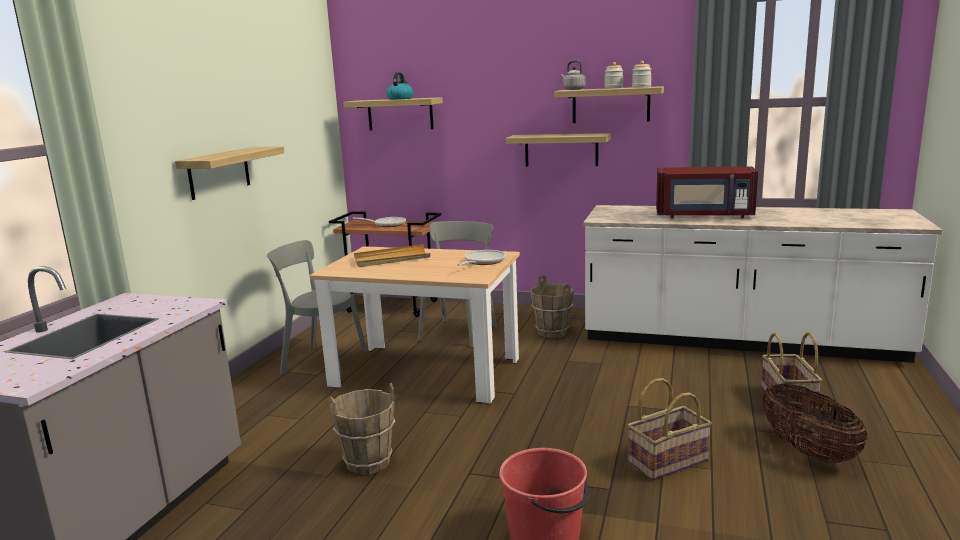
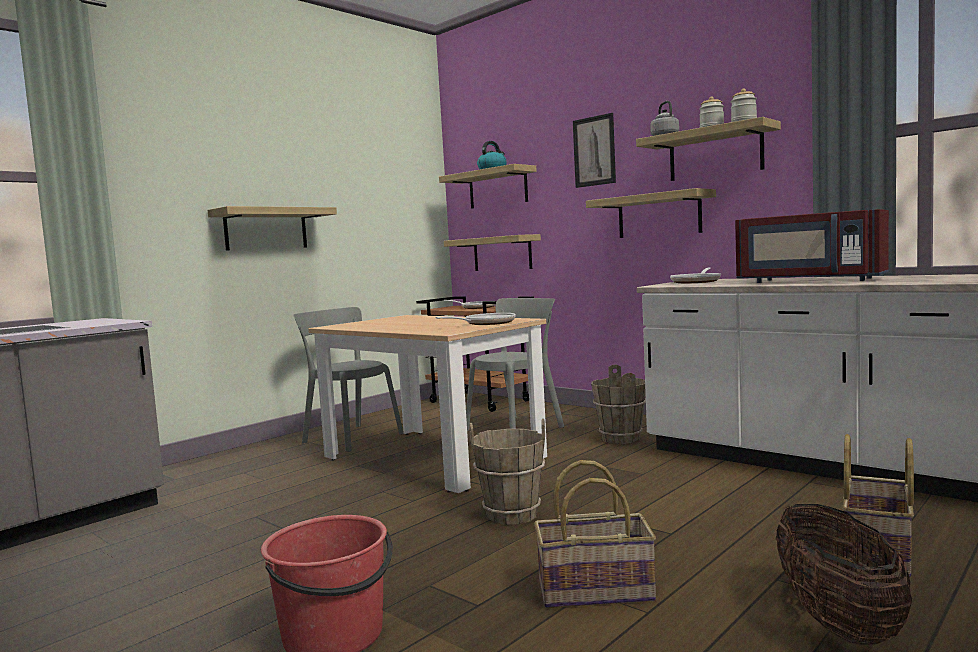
camera: 25 degrees right, 10 degrees down
(368, 462) = (265, 526): brown bucket -> brown bucket (511, 514)
(391, 259) = (405, 321): beige tray -> none
(405, 173) = (502, 253): none -> shelf
(502, 91) = (594, 151): none -> picture
(615, 212) = (697, 282): none -> frying pan

